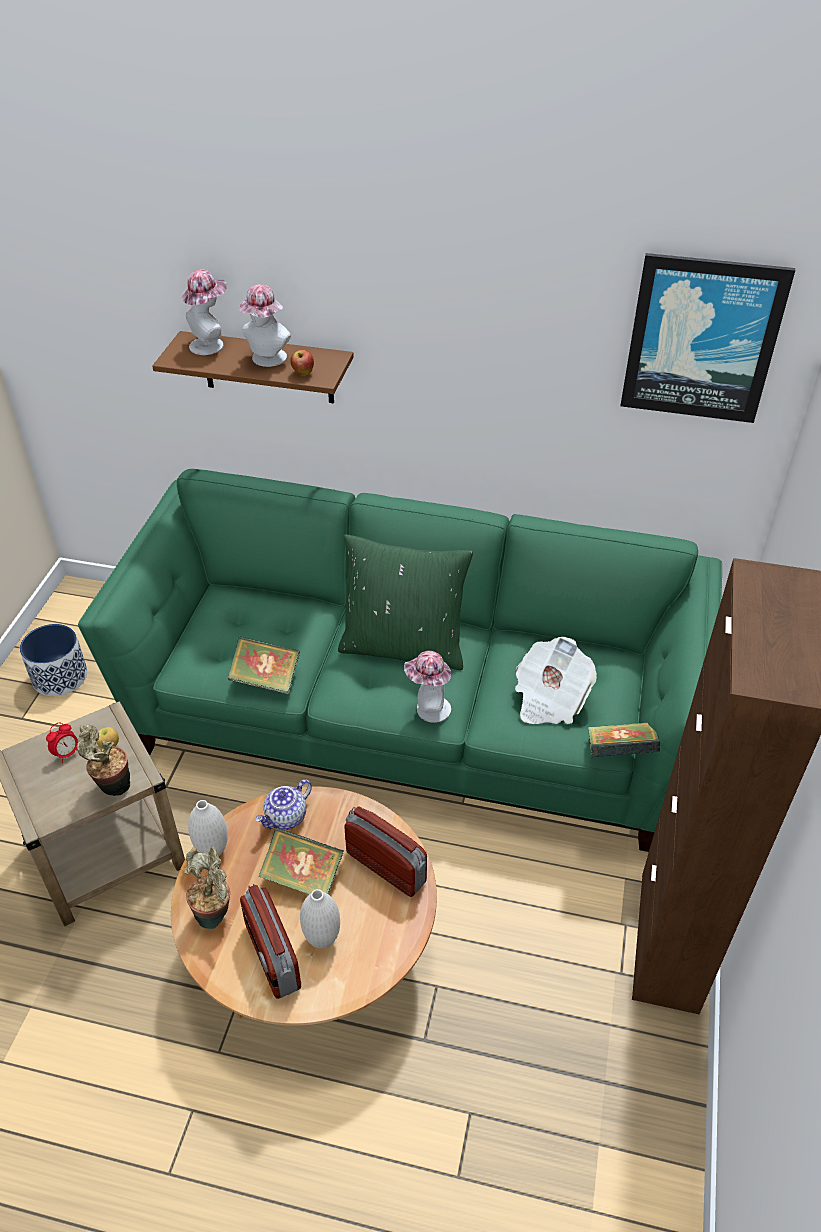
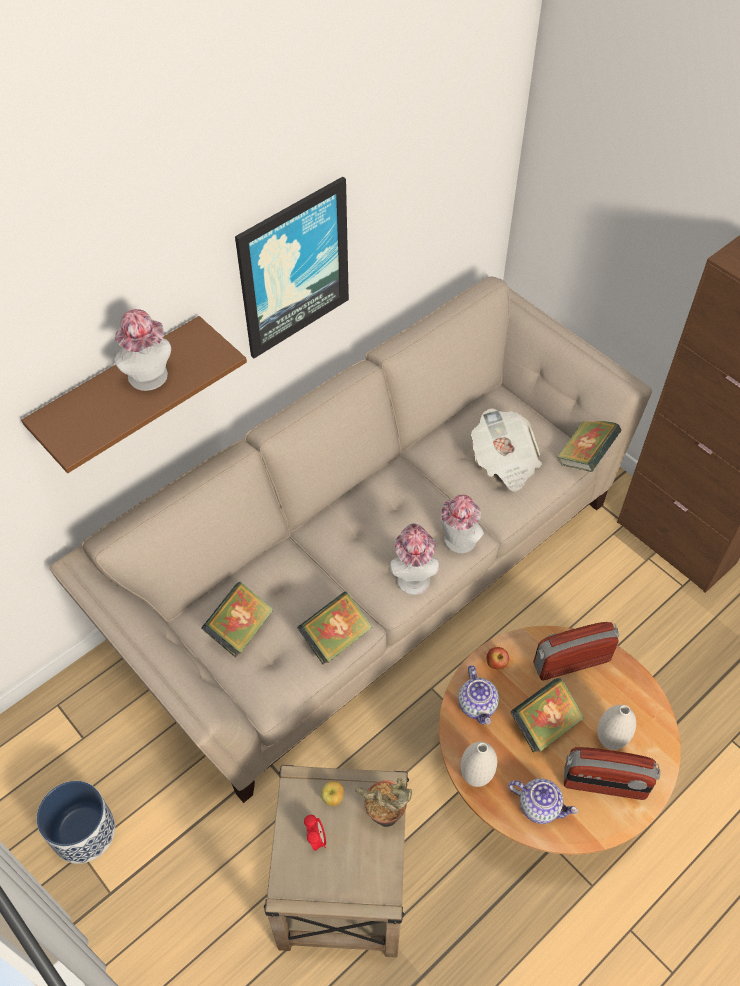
camera: 55 degrees left, 10 degrees up
(210, 344) = (76, 407): hat -> hat (413, 576)
(215, 914) = (540, 806): potted plant -> teapot
(229, 621) = (240, 629): none -> book
(303, 373) = (201, 365): apple -> apple (496, 664)
(404, 646) = (376, 520): green pillow -> none
(412, 716) = (369, 571): green sofa -> beige sofa
(702, 339) = (461, 116): picture -> picture (293, 268)

